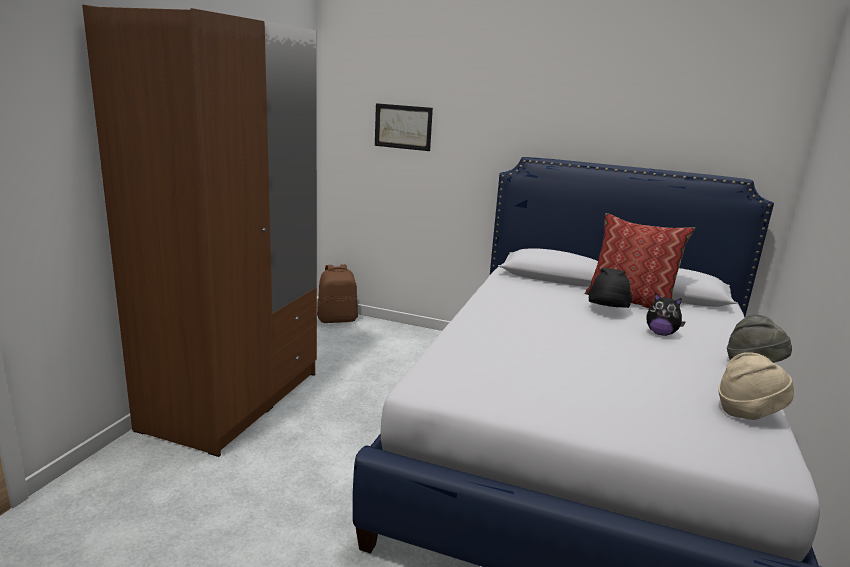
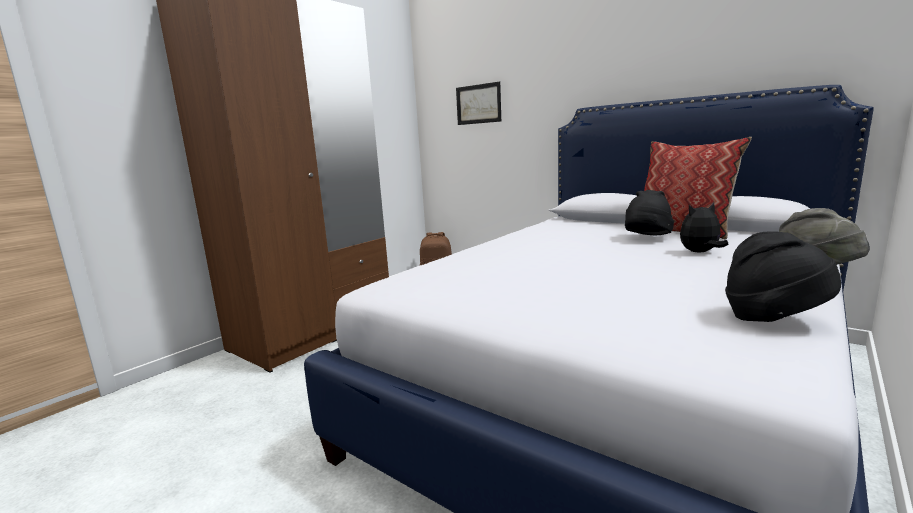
camera: 20 degrees right, 5 degrees down
(661, 333) = (700, 252): plush toy -> plush toy turned 120 degrees clockwise
(748, 413) = (774, 319): beige hat -> black hat

